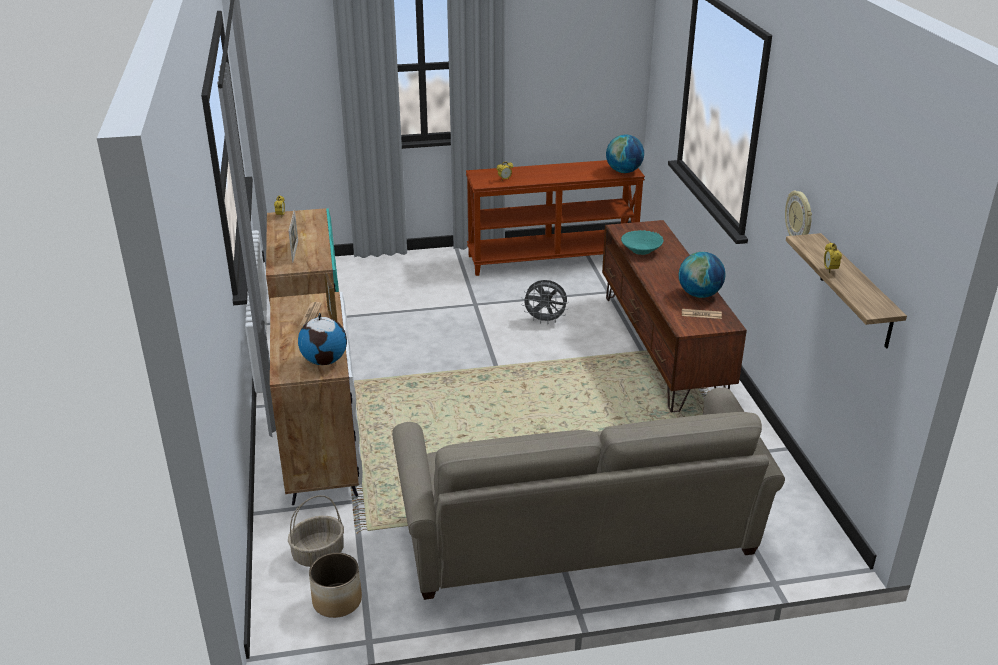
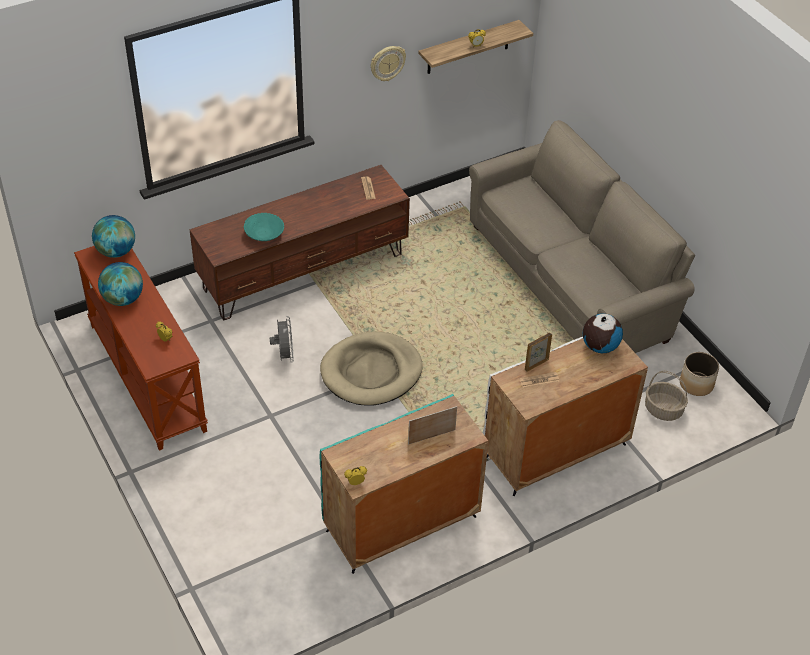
camera: 110 degrees left, 15 degrees up
(498, 362) = (371, 372): none -> beige dog bed
(699, 294) = (335, 192): globe -> globe (123, 299)

